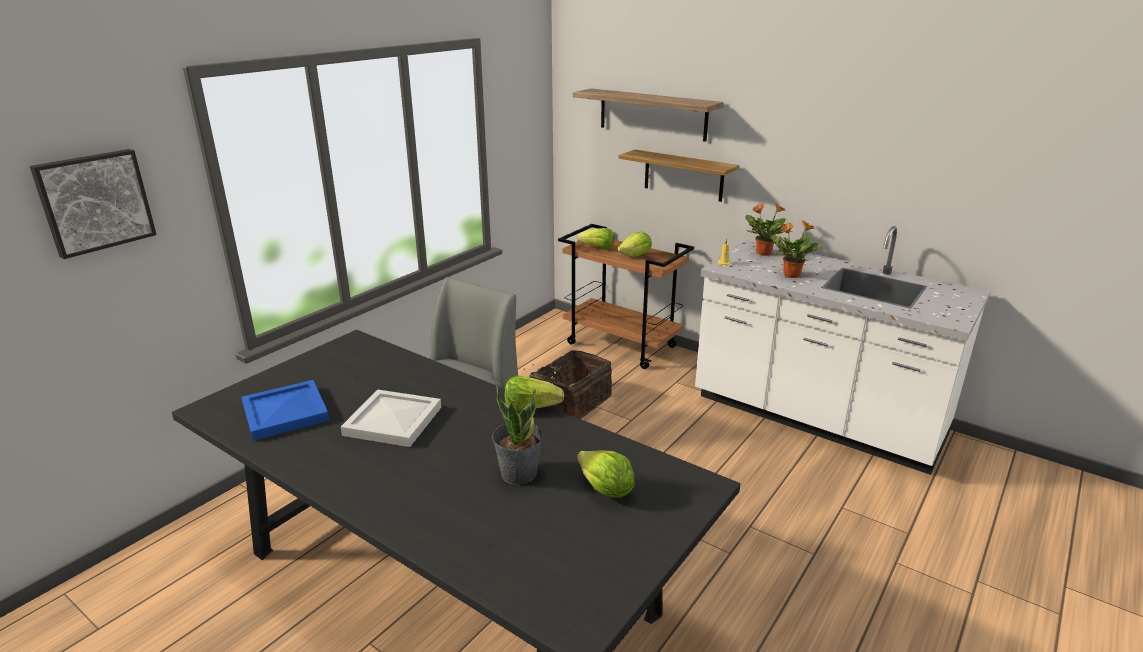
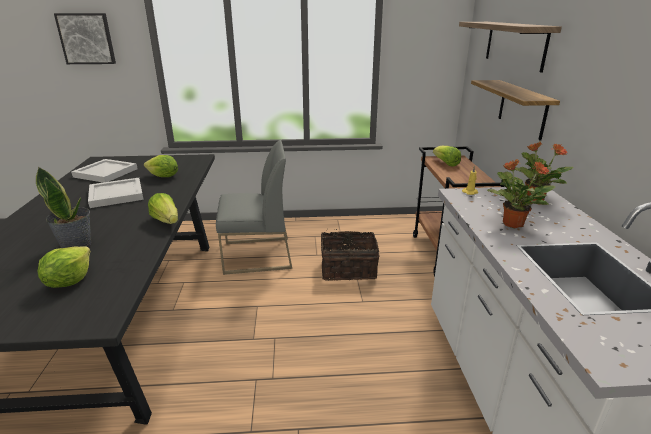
camera: 50 degrees right, 0 degrees up
(284, 412) = (106, 172): blue tray -> white tray
(635, 256) = (461, 176): lettuce -> lettuce (163, 177)

